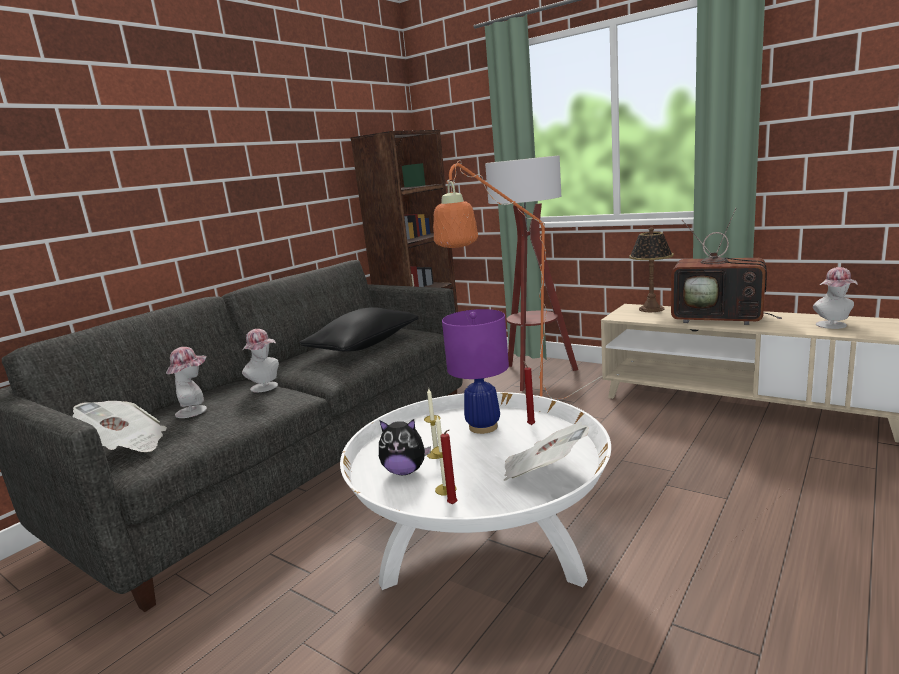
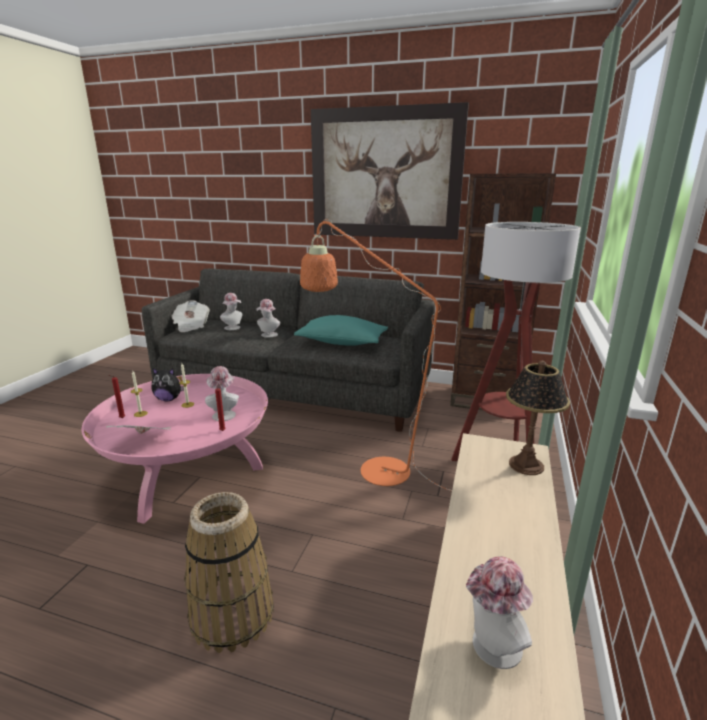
camera: 70 degrees right, 5 degrees up
(263, 141) = (385, 174): none -> picture
(363, 346) = (342, 343): black pillow -> turquoise pillow
(405, 471) = (169, 399): plush toy -> plush toy turned 75 degrees counterclockwise
(483, 427) = (224, 414): purple table lamp -> hat
(483, 547) = (190, 476): white coffee table -> pink coffee table
(720, 318) = (498, 521): television -> none
(736, 501) = (232, 615): none -> basket

